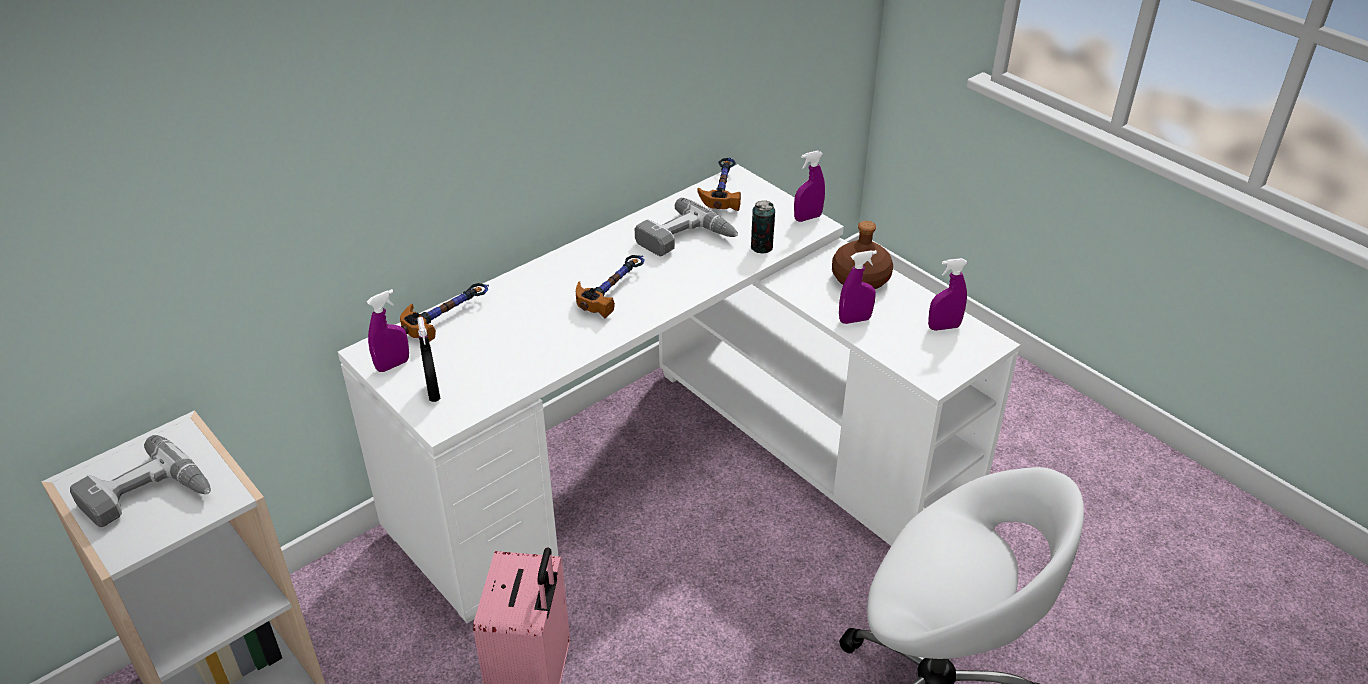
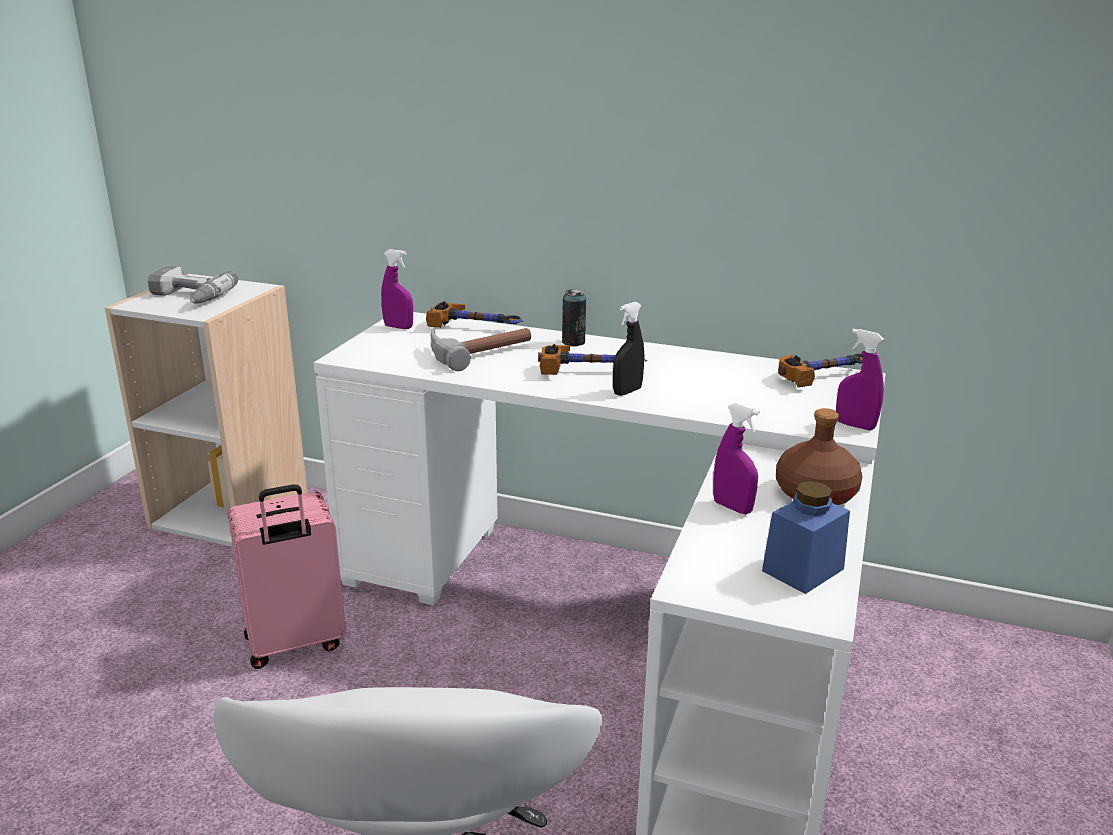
camera: 60 degrees right, 15 degrees down
(433, 392) = (379, 346): black spray bottle -> black spray bottle (627, 391)
(508, 336) = (478, 351): none -> hammer
(686, 240) = (715, 381): power drill -> none
(761, 247) = (761, 415): can -> can (573, 342)
(944, 327) = (803, 570): purple spray bottle -> blue jar

